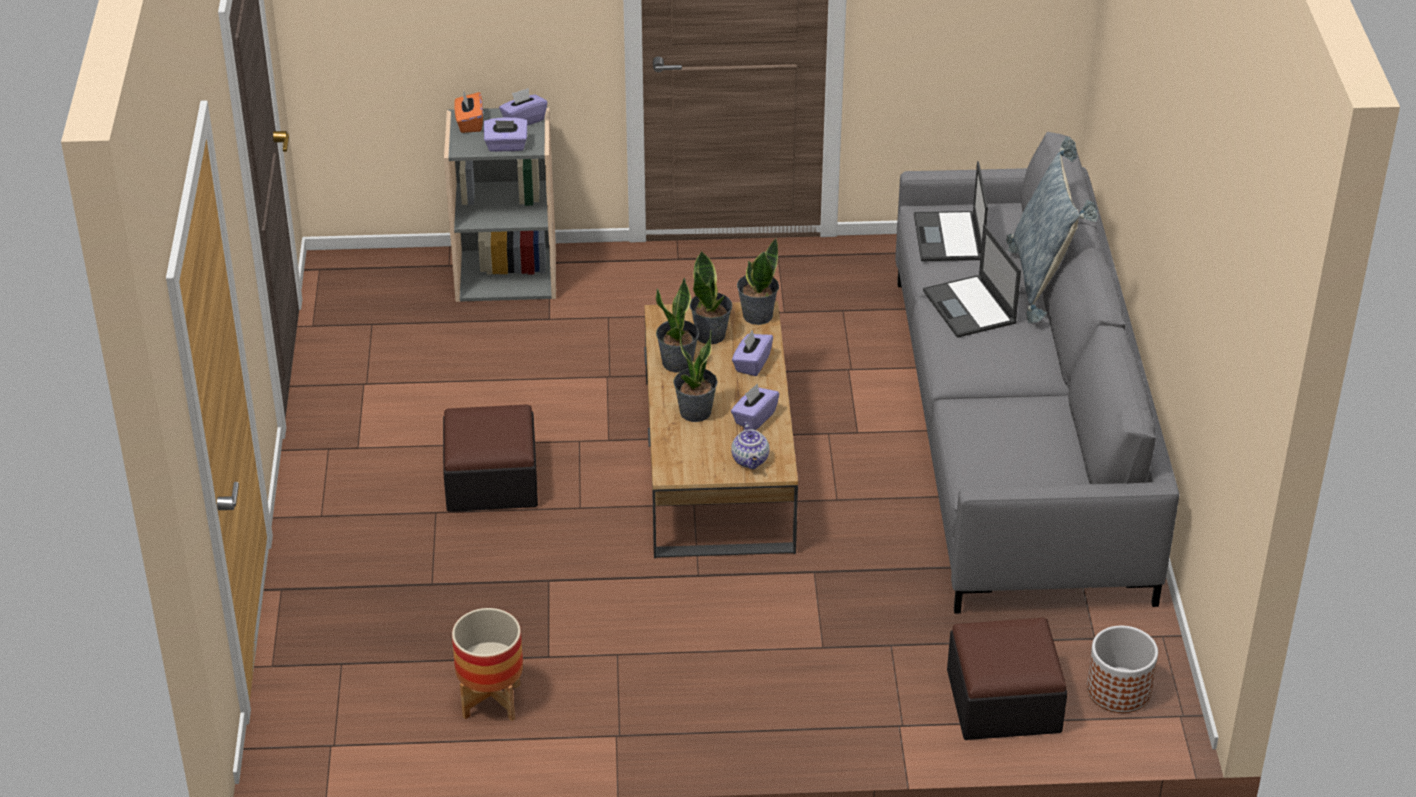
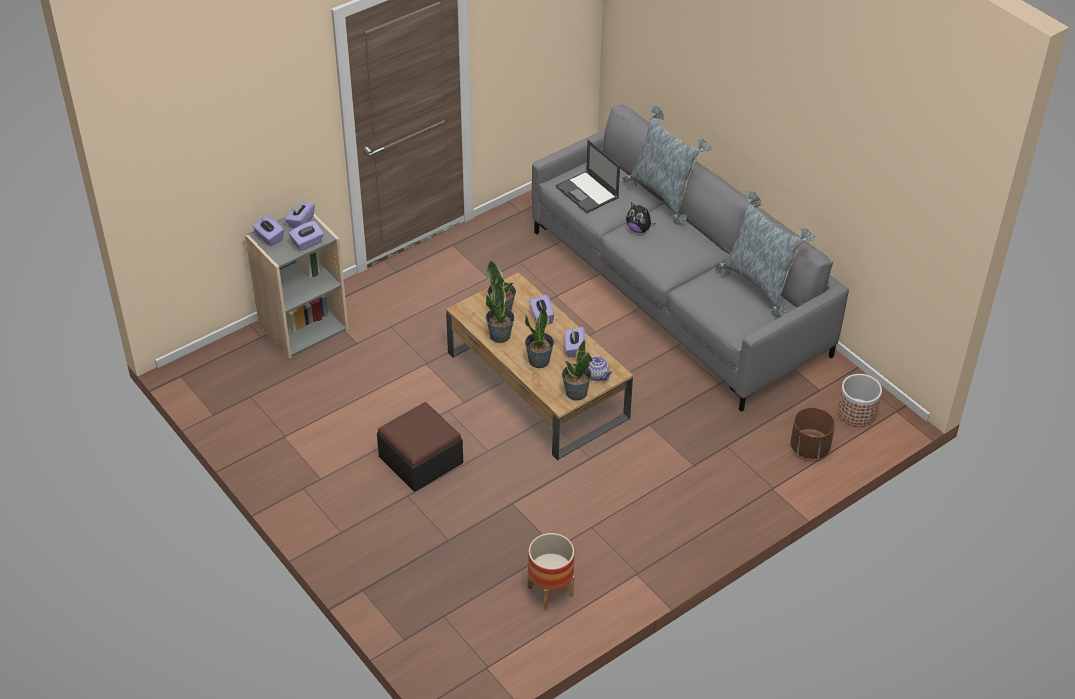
camera: 35 degrees left, 5 degrees up
(469, 123) = (269, 238): orange tissue box -> purple tissue box
(757, 315) = (515, 286): potted plant -> potted plant (576, 393)
(970, 307) = (638, 229): laptop -> plush toy
(1003, 701) = (809, 448): ottoman -> brown planter
(1061, 445) = (759, 288): none -> pillow

